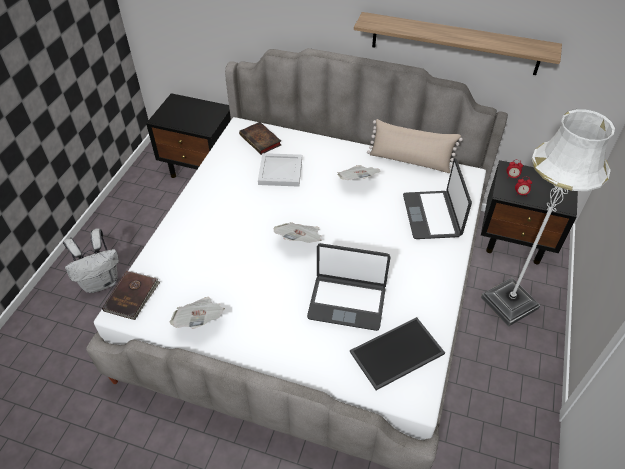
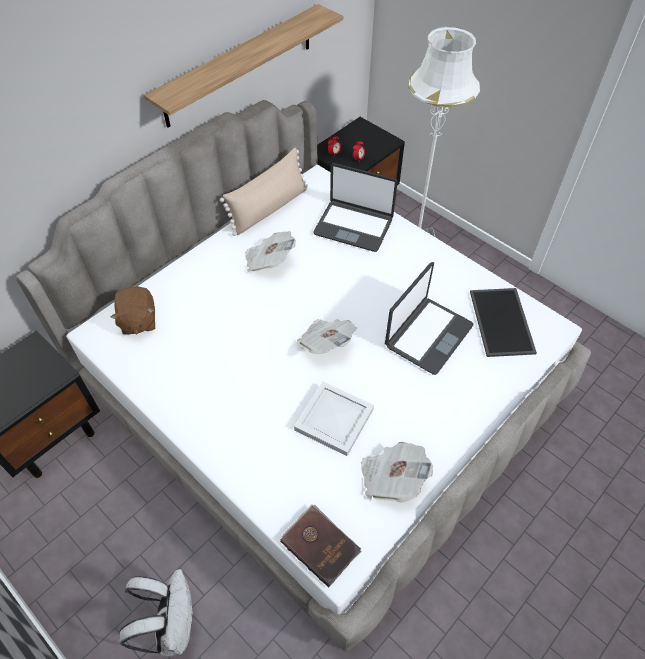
camera: 65 degrees left, 5 degrees up
(261, 140) = (138, 321): book -> brown plush toy
(280, 171) = (205, 322): white tray -> white tray (333, 420)

